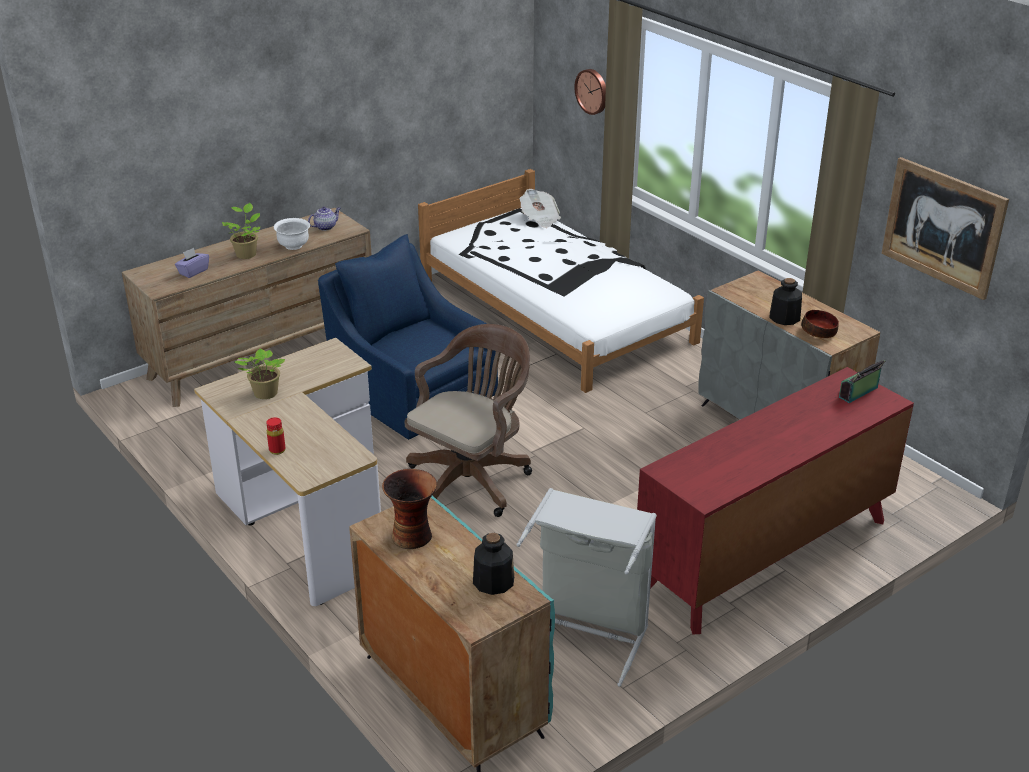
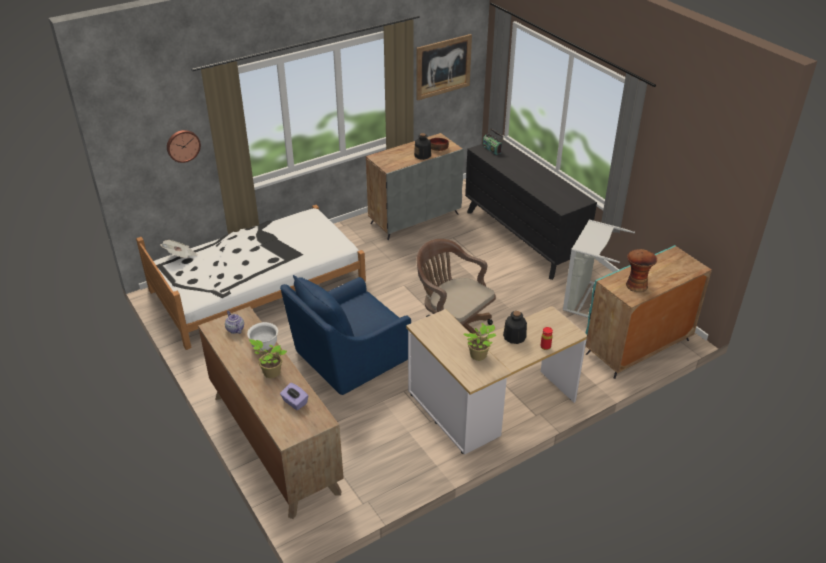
camera: 85 degrees left, 5 degrees up
(493, 581) = (666, 261): bottle -> bottle (514, 337)
(765, 555) = (523, 238): red dresser -> black dresser

